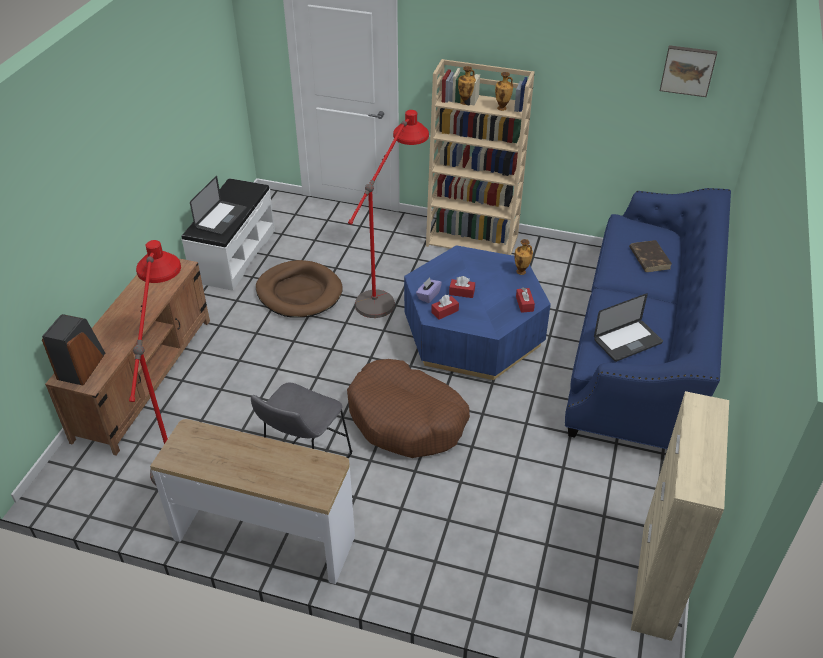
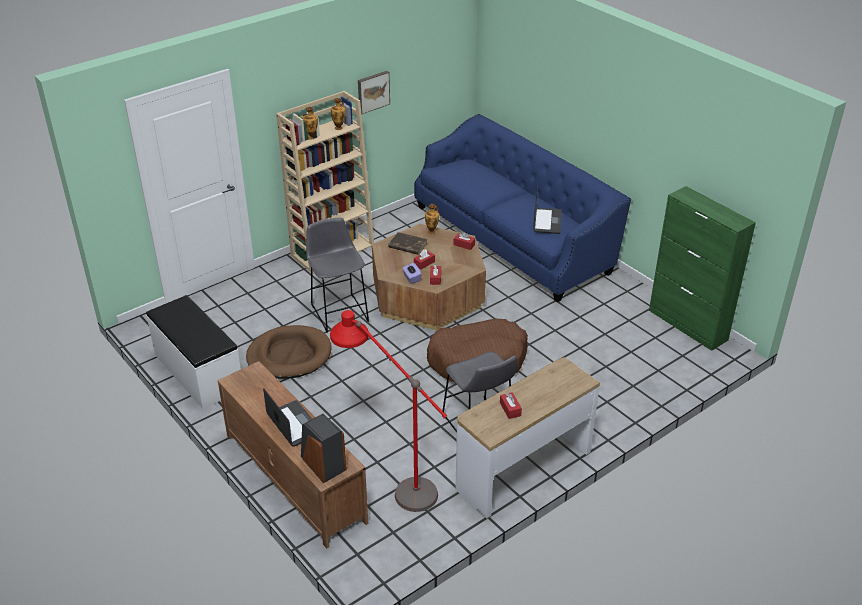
camera: 55 degrees left, 5 degrees down
(221, 219) = (201, 335): laptop -> laptop (294, 424)
(223, 454) = (510, 409): none -> red tissue box
(390, 288) = (339, 310): red floor lamp -> grey stool
(473, 333) = (428, 295): blue coffee table -> brown coffee table
(649, 258) = (483, 178): brown book -> brown book (407, 245)
(656, 581) = (688, 325): beige cabinet -> green cabinet
(688, 70) = (434, 44): picture -> picture (372, 91)

